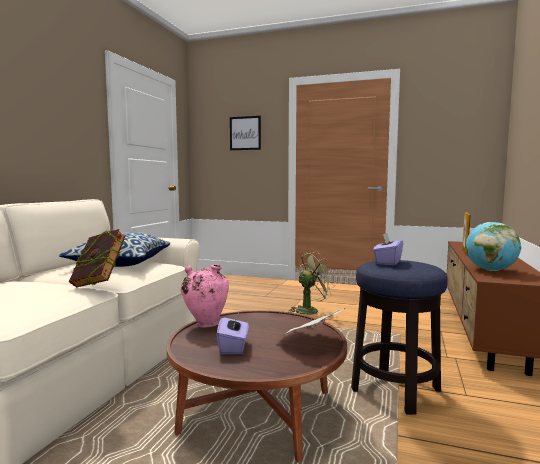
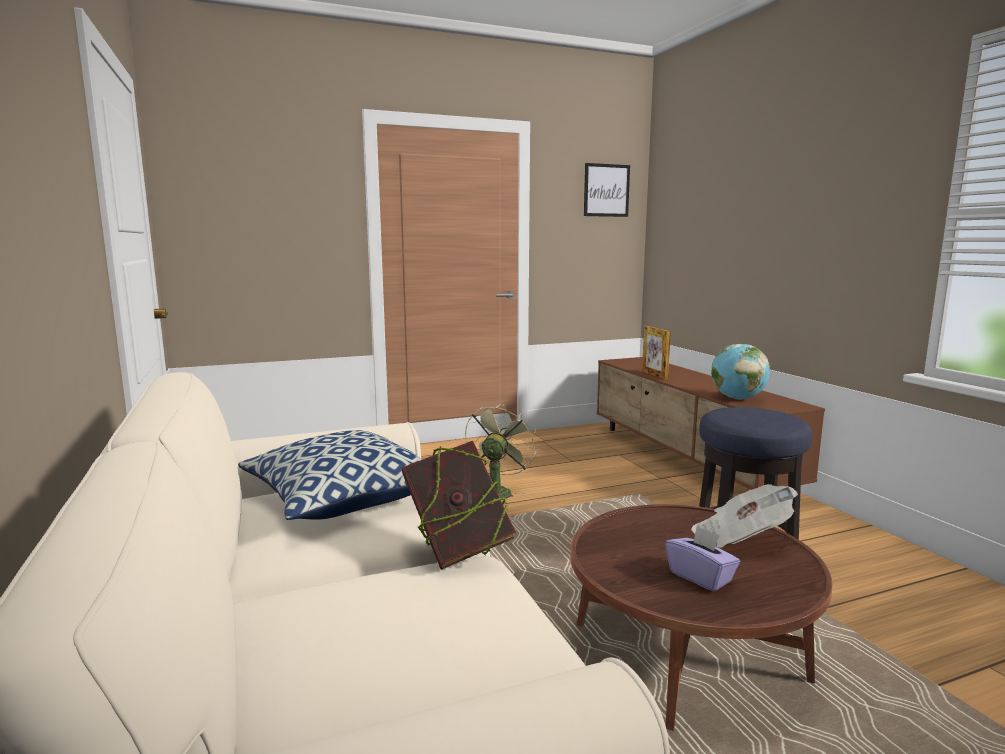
camera: 40 degrees left, 5 degrees up
(205, 324) = (600, 559): pink vase -> none
(245, 133) = (282, 201): picture -> picture (606, 190)
(387, 262) = (735, 414): purple tissue box -> none

